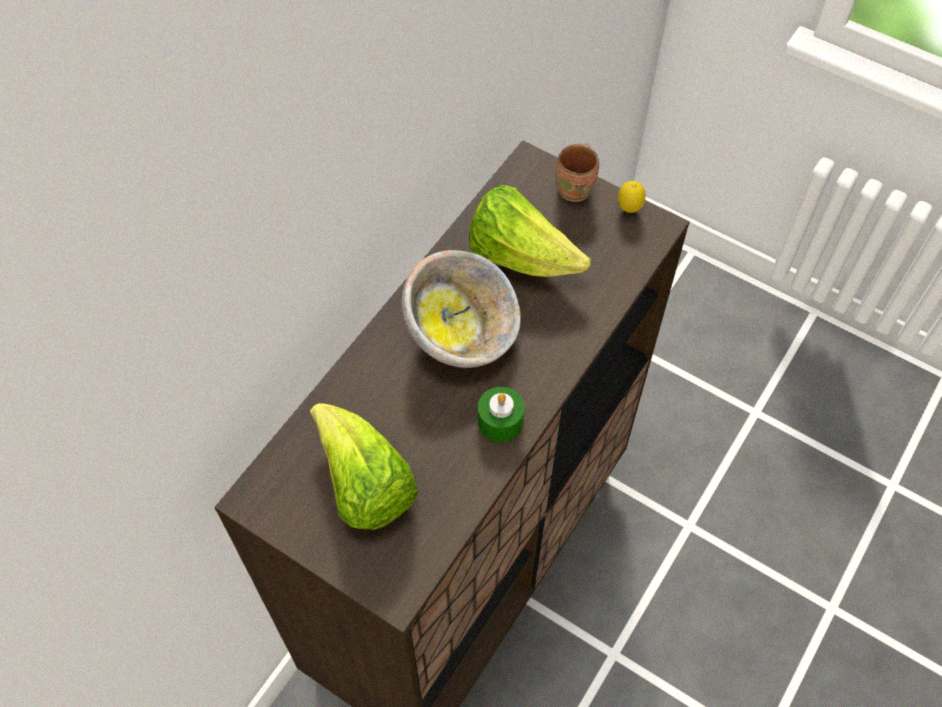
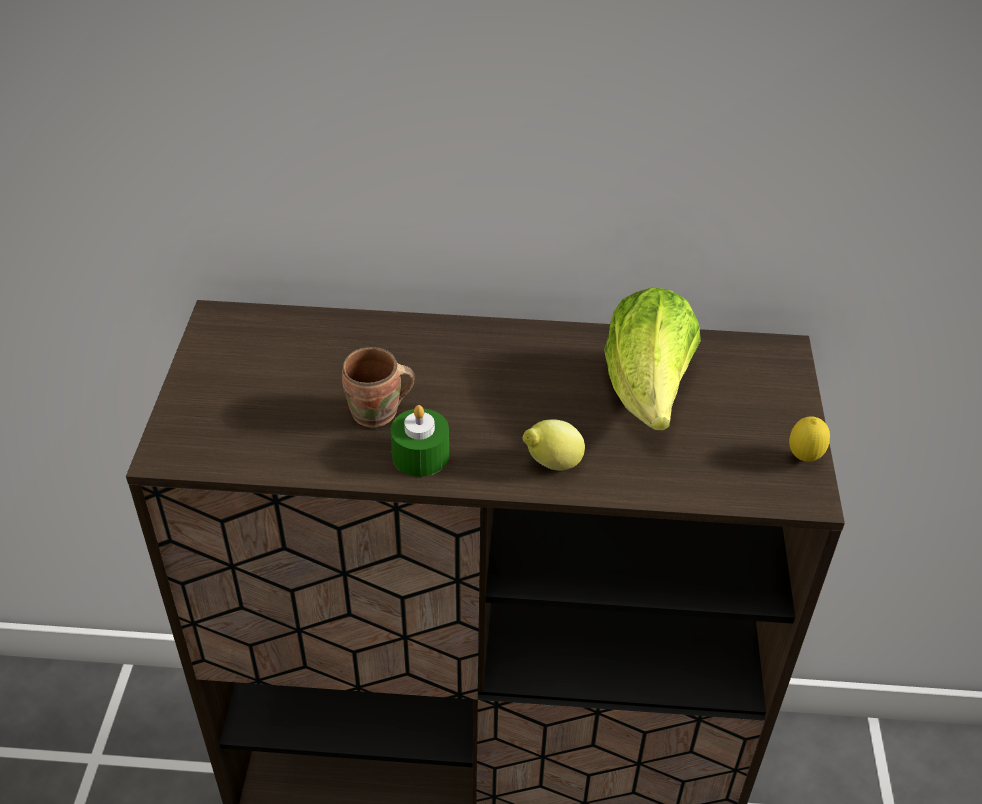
camera: 60 degrees right, 15 degrees down
(364, 485) = (277, 384): lettuce -> none
(462, 333) = (510, 385): bowl -> none
(555, 347) = (551, 464): none -> lemon
(576, 189) = (786, 403): brown mug -> brown mug (378, 414)

